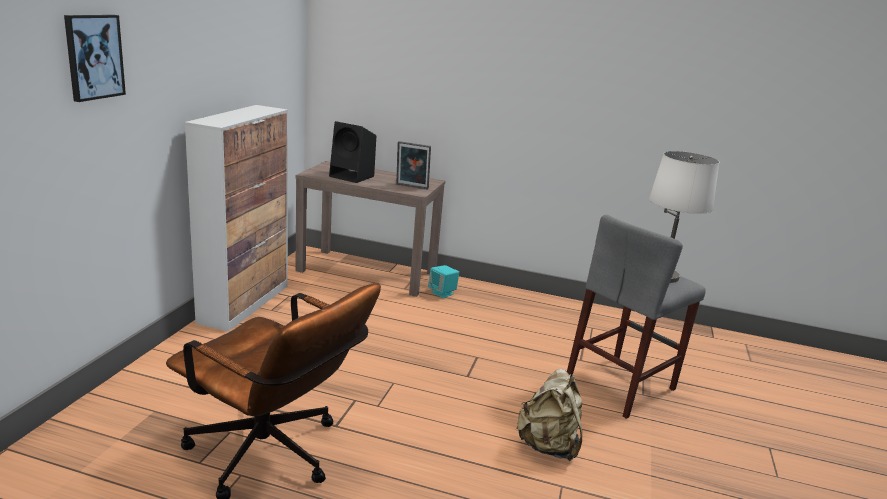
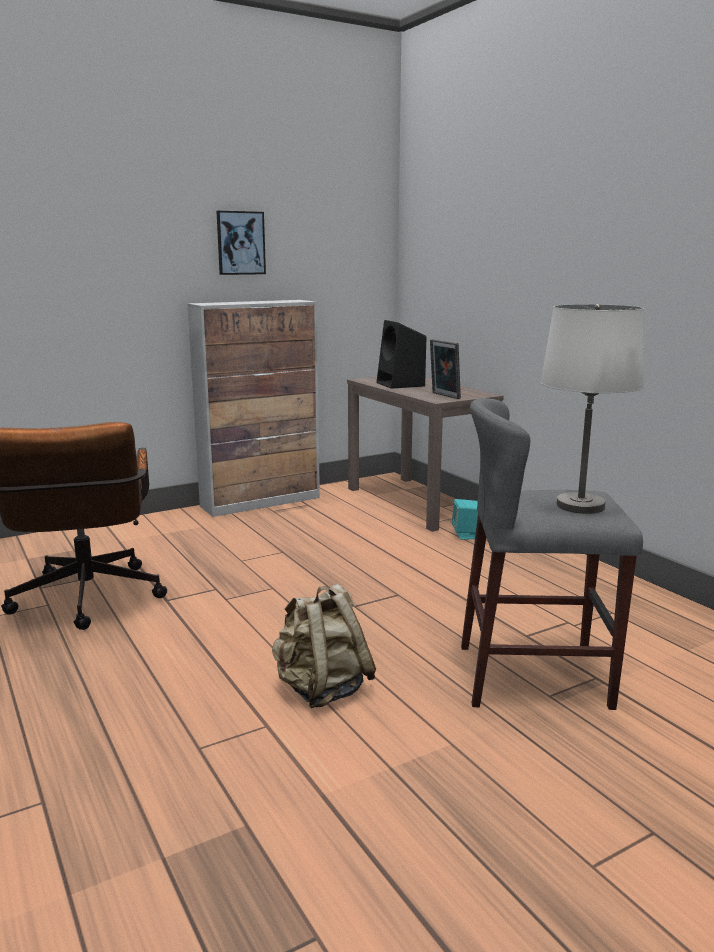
camera: 45 degrees right, 5 degrees down
(94, 57) = (77, 234): picture -> picture (240, 243)

